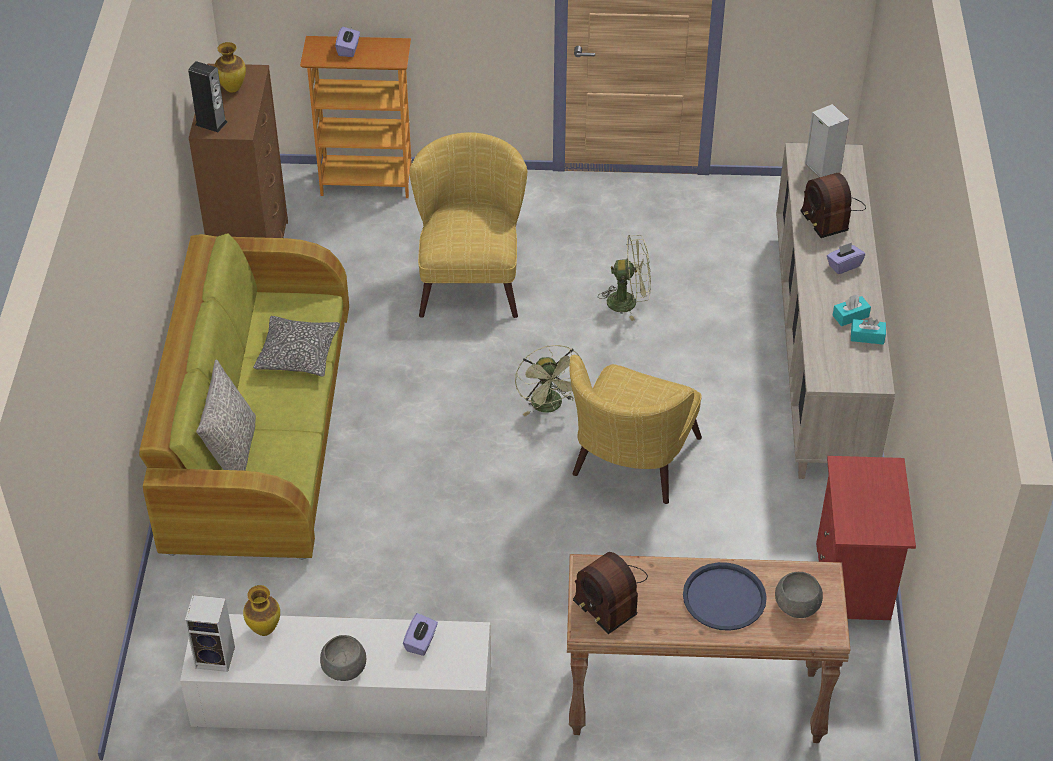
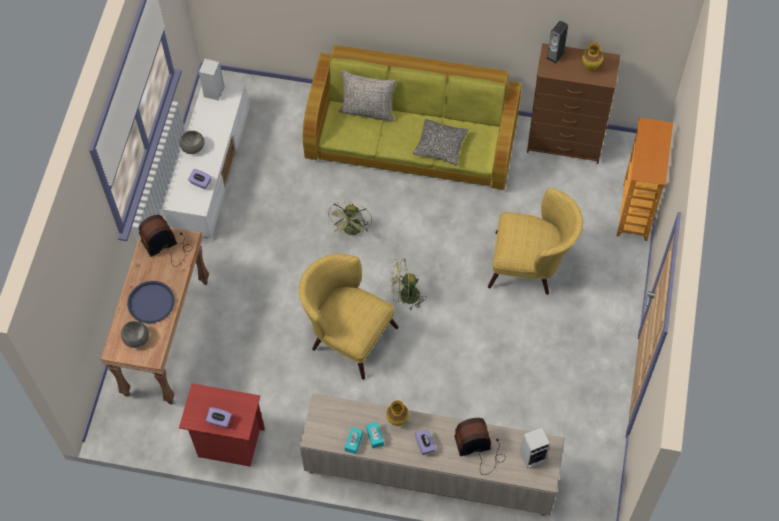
camera: 100 degrees right, 15 degrees up
(264, 629) = (226, 113): vase -> vase (398, 420)
(348, 49) = (654, 146): purple tissue box -> purple tissue box (219, 421)
(628, 301) = (495, 358): green fan -> green fan (352, 231)

